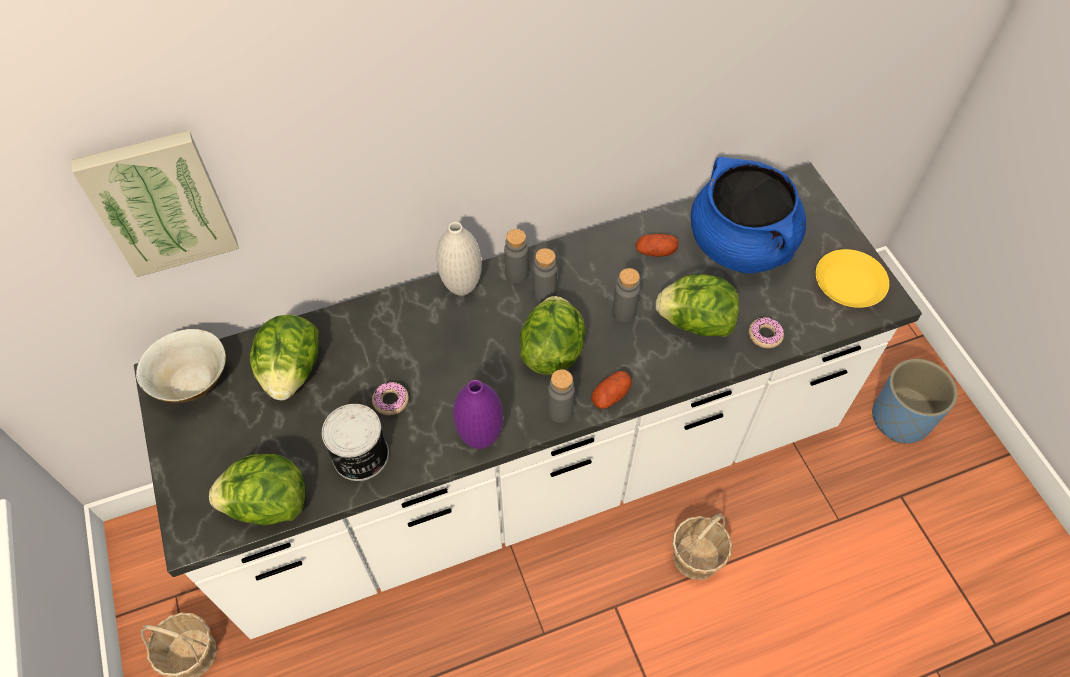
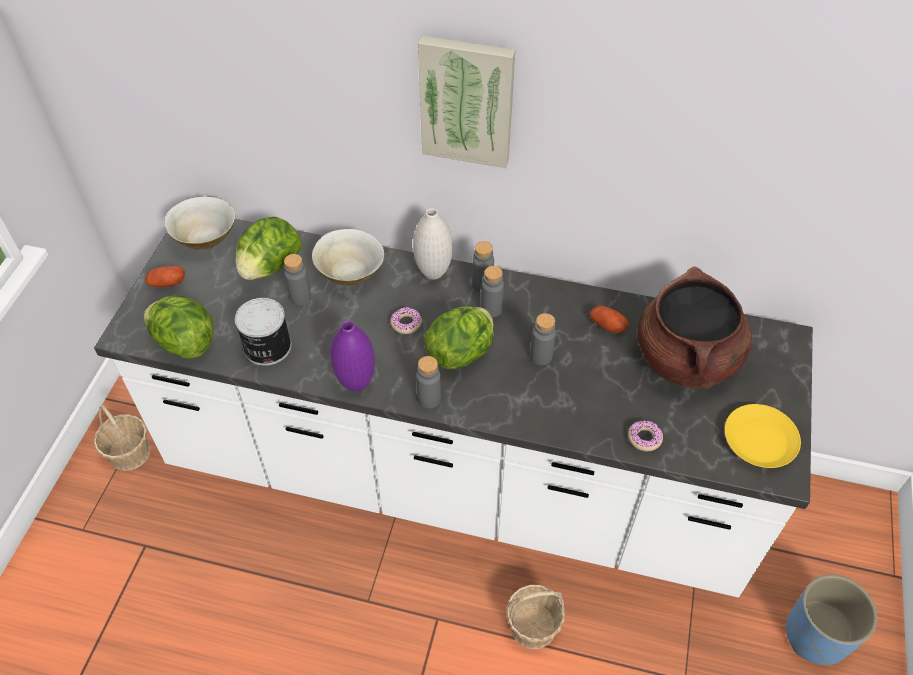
camera: 35 degrees right, 5 degrees down
(160, 202) = (222, 87): picture -> picture (467, 100)
(351, 386) = (300, 297): none -> grey bottle
(381, 332) = (350, 272): none -> beige bowl
(391, 401) = (317, 322): donut -> donut (406, 323)
(610, 396) = (477, 410): potato -> potato (167, 283)
(695, 322) = (592, 395): lettuce -> none
(741, 245) = (686, 358): blue cooking pot -> brown cooking pot

